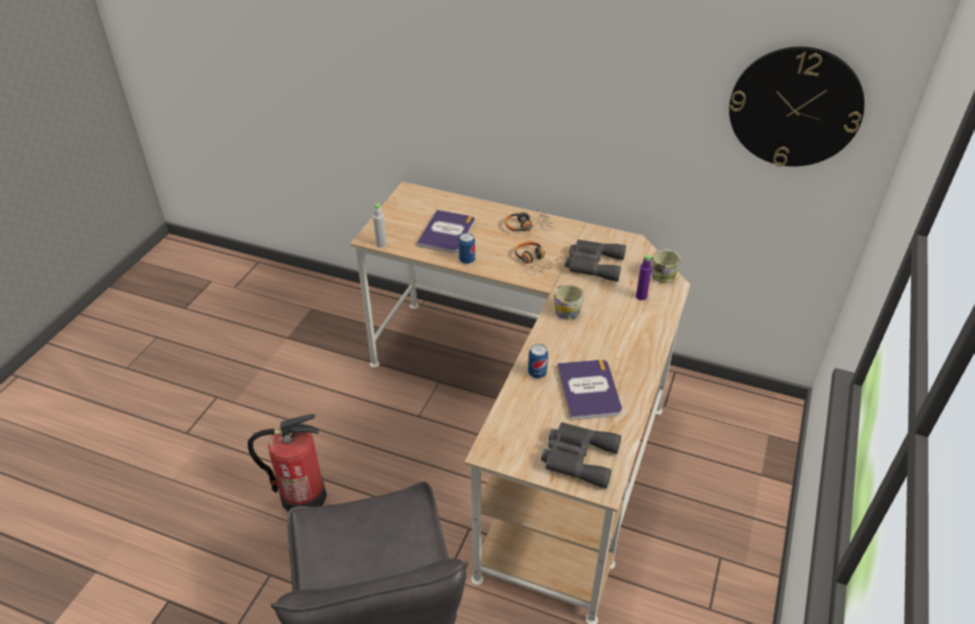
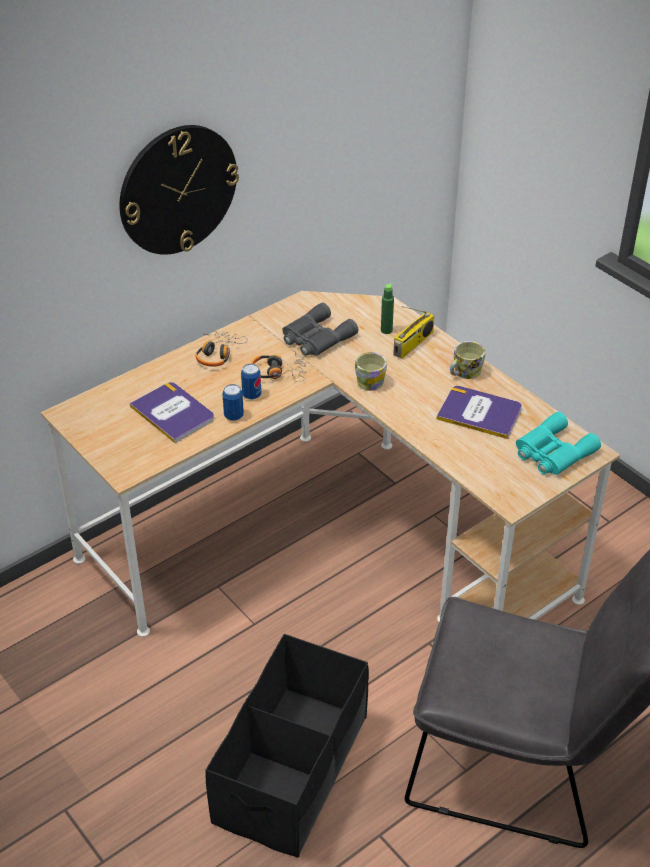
camera: 60 degrees left, 0 degrees up
(302, 496) = (292, 769): fire extinguisher -> black storage box
(381, 244) = (145, 469): grey bottle -> none
(537, 373) = (436, 434): can -> can (251, 395)
(577, 457) = (552, 452): grey binoculars -> turquoise binoculars
(639, 318) = (413, 344): none -> radio
(641, 296) = (386, 330): purple bottle -> green bottle
(659, 275) = (367, 307): mug -> mug (464, 373)
(795, 107) = (393, 90): wall clock -> wall clock (178, 189)

